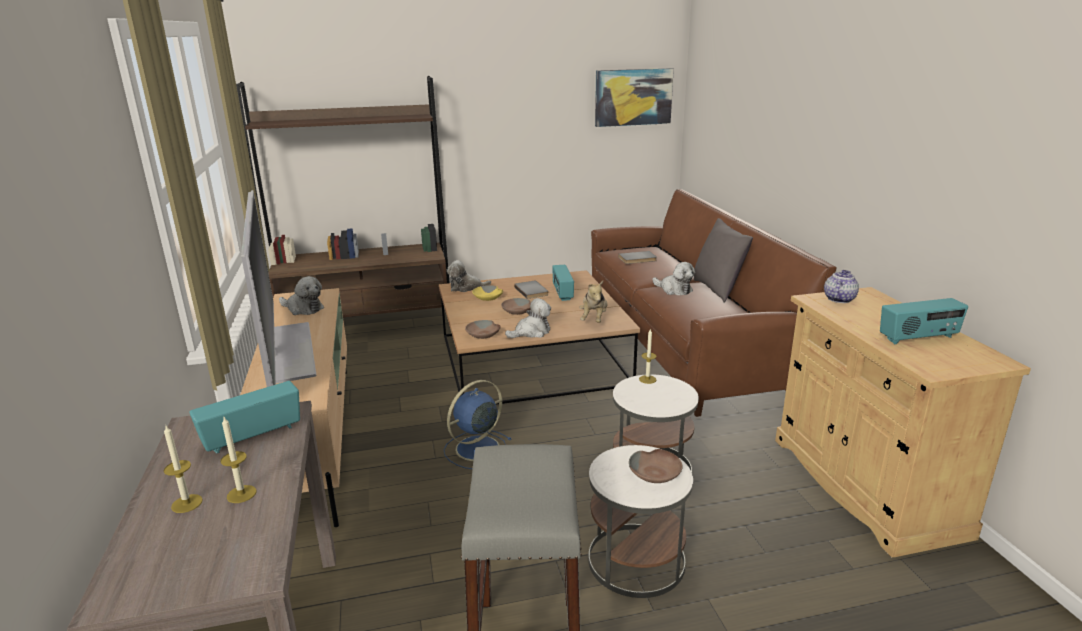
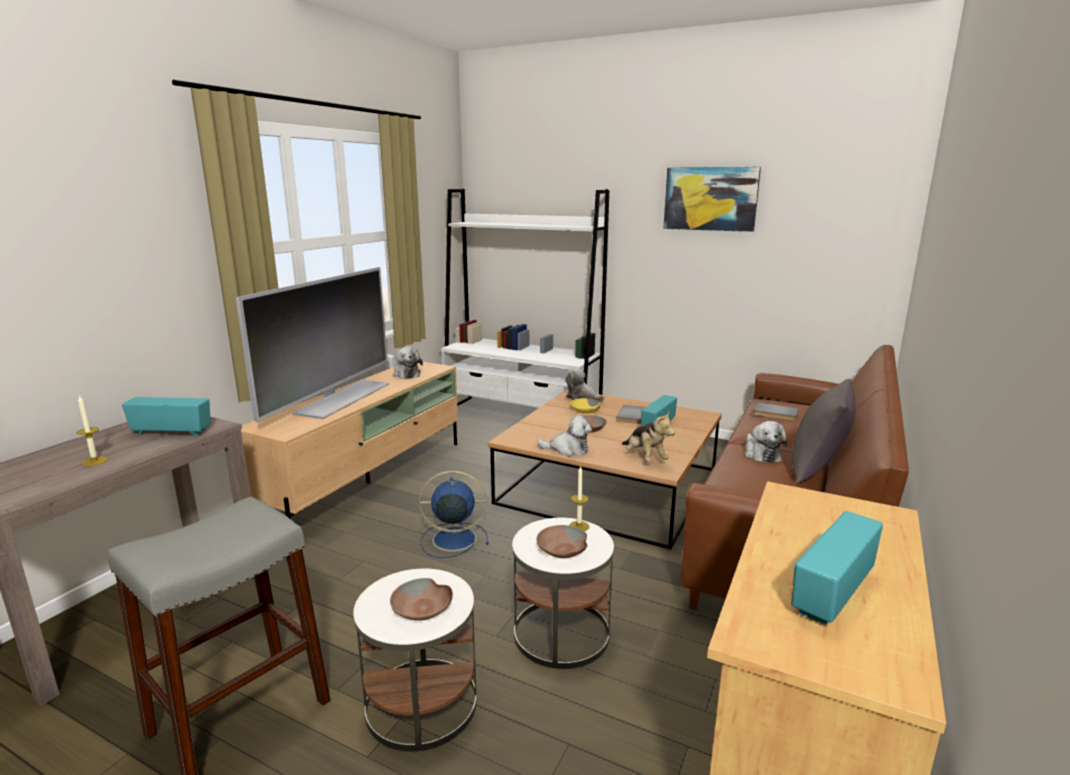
camera: 40 degrees right, 5 degrees down
(187, 503) = (70, 454): candle -> none
(368, 327) = (521, 416): brown bookcase -> white bookcase
(483, 334) = (526, 438): brown bowl -> brown bowl (562, 550)
(594, 319) = (645, 458): plush toy -> plush toy turned 75 degrees counterclockwise
(633, 97) = (842, 224): picture -> picture (710, 199)
(839, 299) = (825, 506): teapot -> none
(918, 338) = (831, 593): radio -> radio turned 105 degrees clockwise

